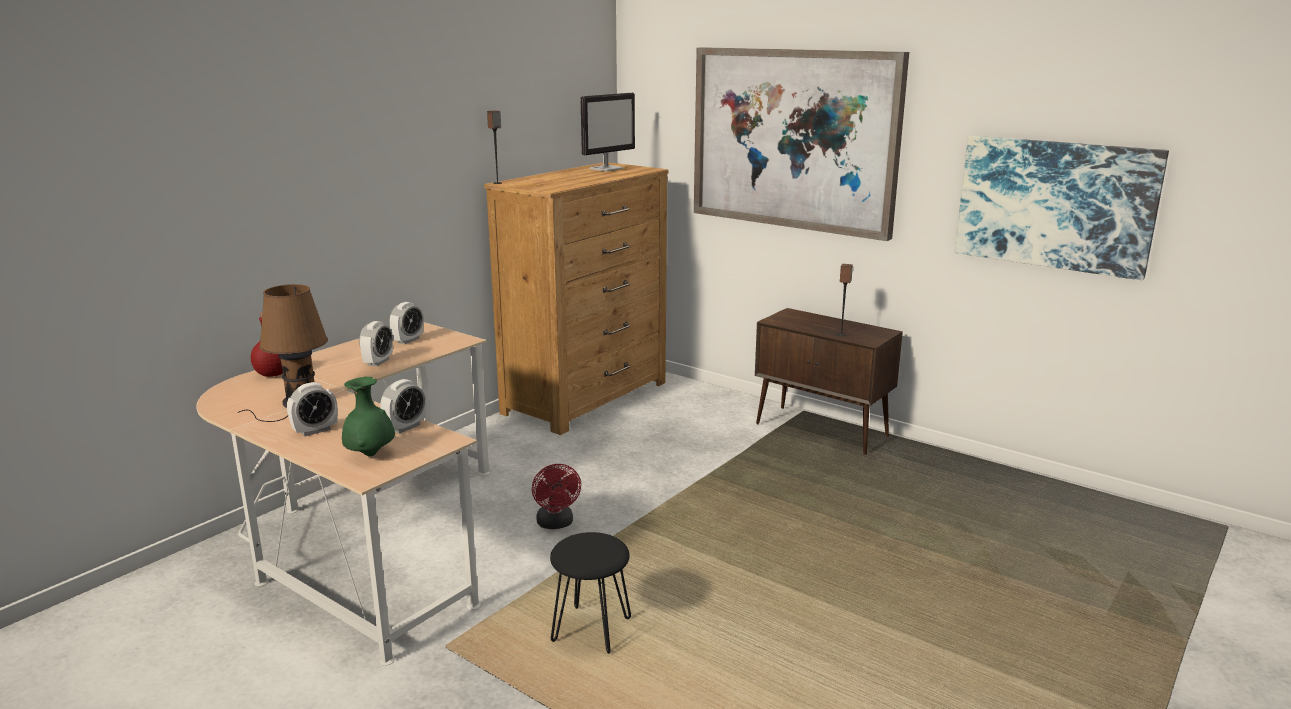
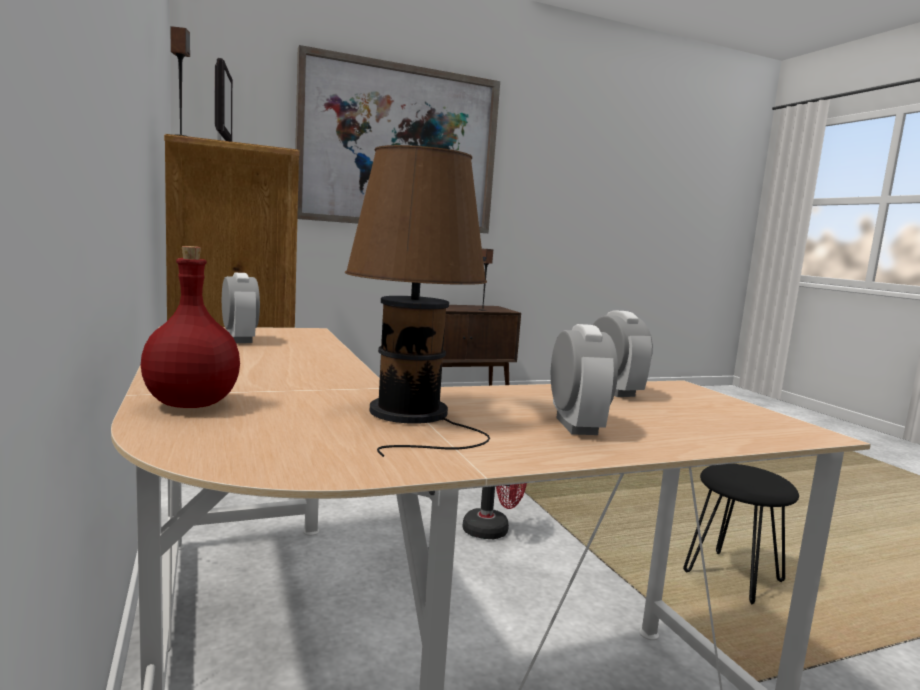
camera: 60 degrees left, 10 degrees down
(370, 455) = (715, 418): green vase -> none
(378, 362) = (300, 359): alarm clock -> none
(1054, 204) = (588, 201): picture -> none

